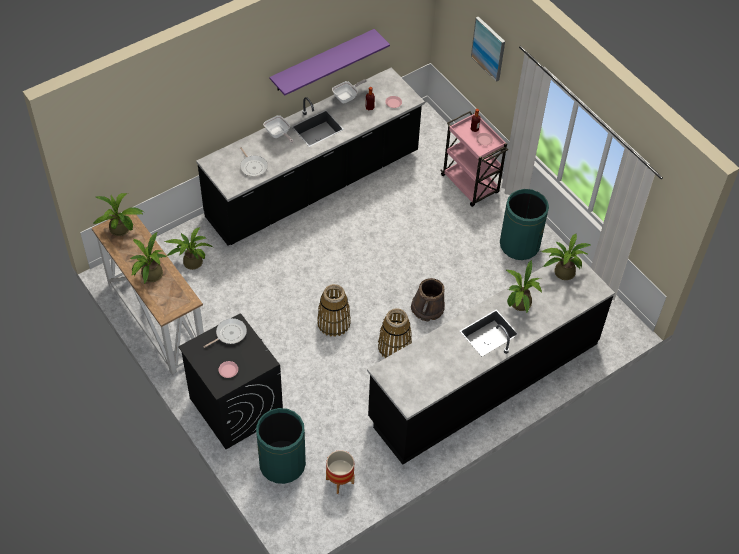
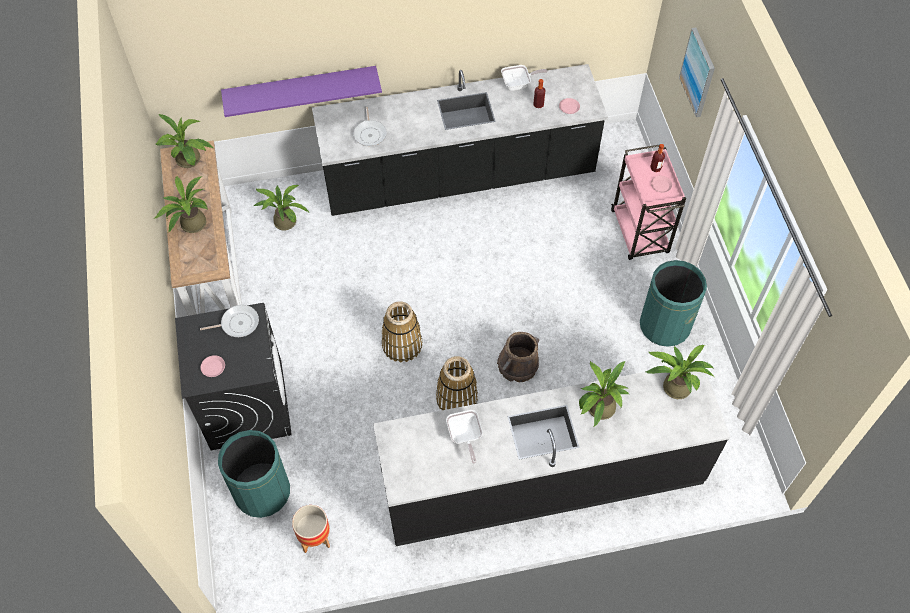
camera: 25 degrees right, 5 degrees up
(278, 134) = (417, 105): frying pan -> frying pan (464, 437)
(322, 60) = (492, 31): purple shelf -> purple shelf (300, 87)

